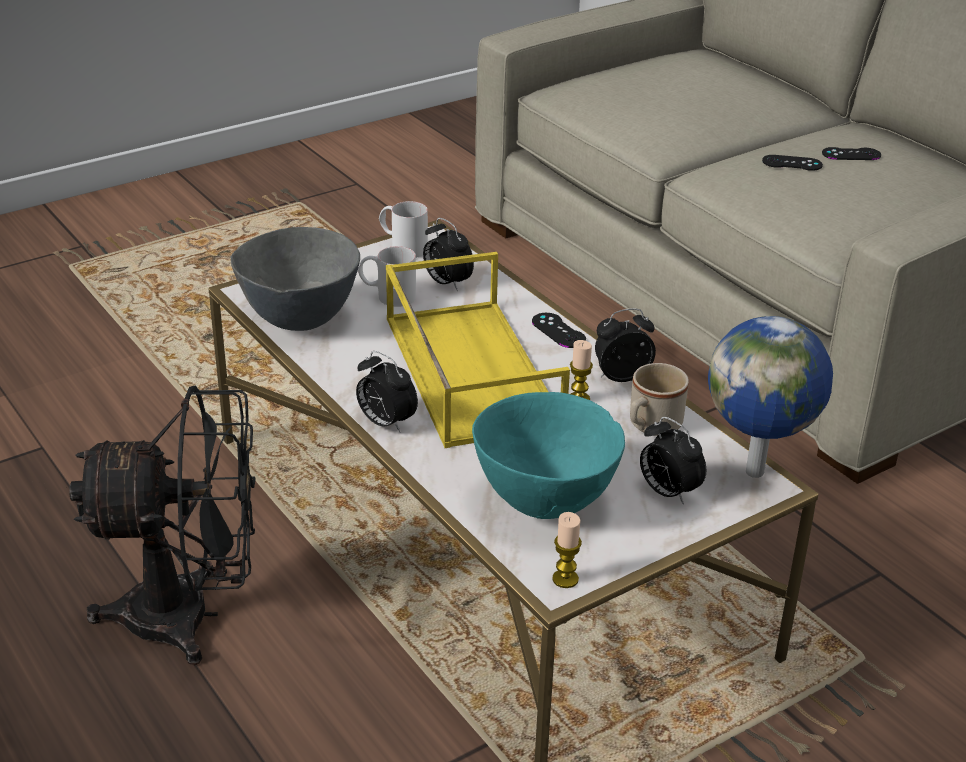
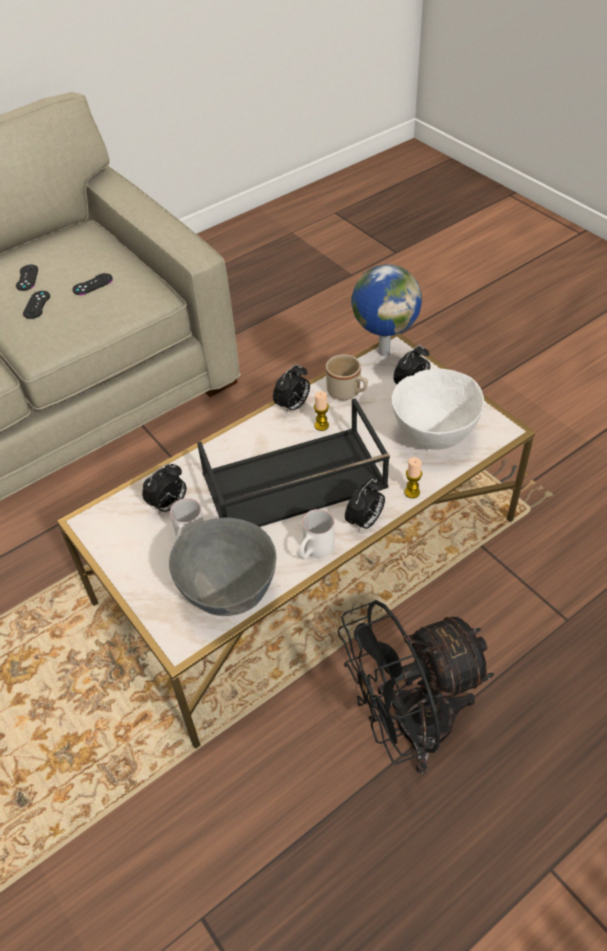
camera: 90 degrees left, 15 degrees up
(191, 616) = (407, 726): black fan -> black fan turned 105 degrees counterclockwise
(402, 247) = (106, 539): white mug -> white mug (314, 551)
(468, 370) = (293, 483): yellow tray -> black tray
(546, 502) = (432, 436): turquoise bowl -> white bowl
(558, 331) = (238, 438): black game controller -> black game controller (92, 284)
(565, 579) = (499, 426): candle -> candle (412, 492)
(621, 376) = (293, 406): alarm clock -> alarm clock turned 120 degrees counterclockwise

